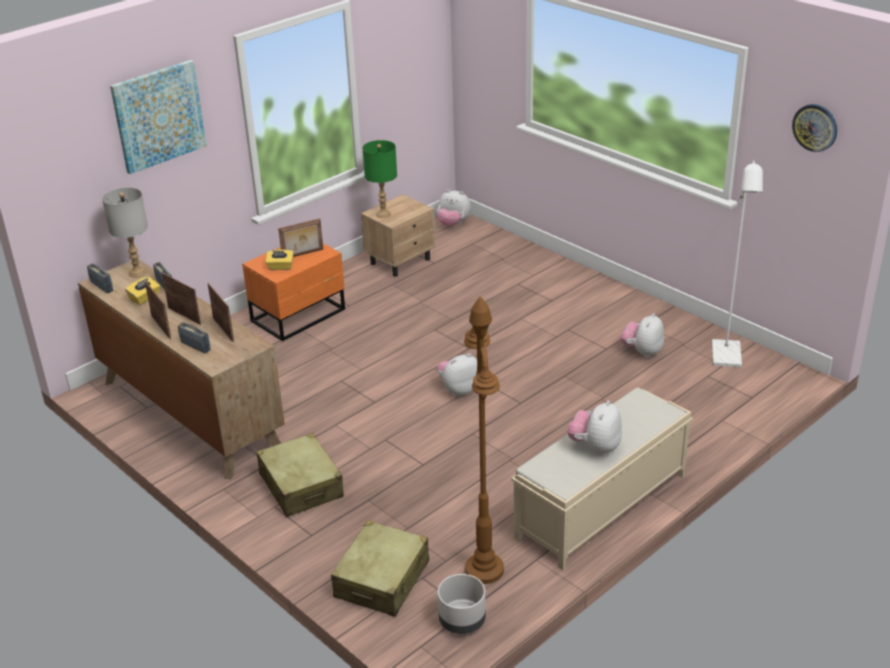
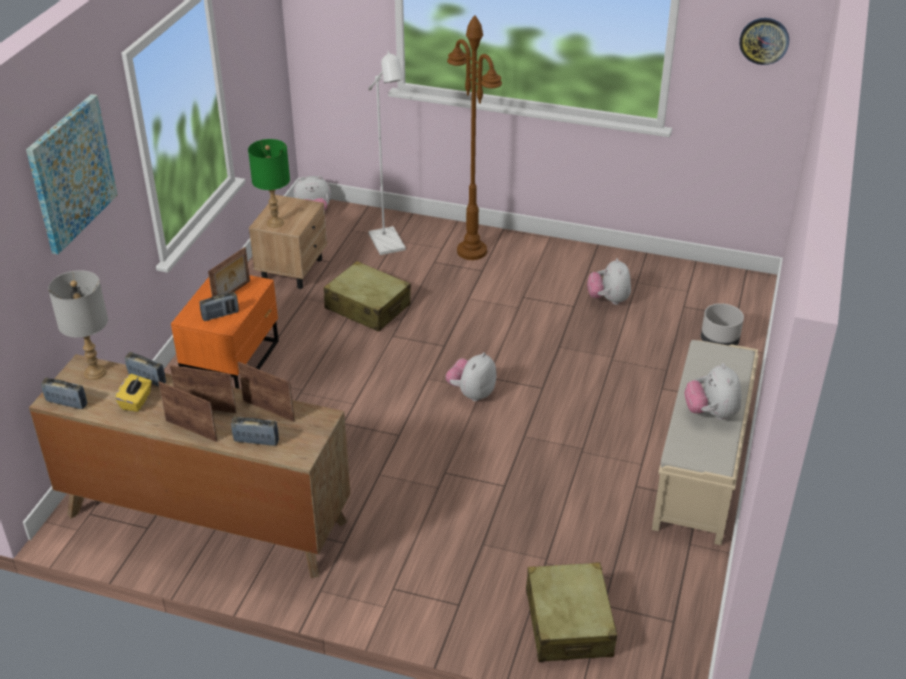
camera: 30 degrees left, 5 degrees up
(280, 267) = (220, 315): yellow tissue box -> radio
(301, 486) = (401, 555): beige suitcase -> beige suitcase (367, 307)
(461, 621) = (677, 634): grey planter -> grey planter (718, 342)
(484, 570) = (654, 573): brown floor lamp -> brown floor lamp (472, 251)
(727, 359) = (686, 285): white floor lamp -> white floor lamp (389, 246)

